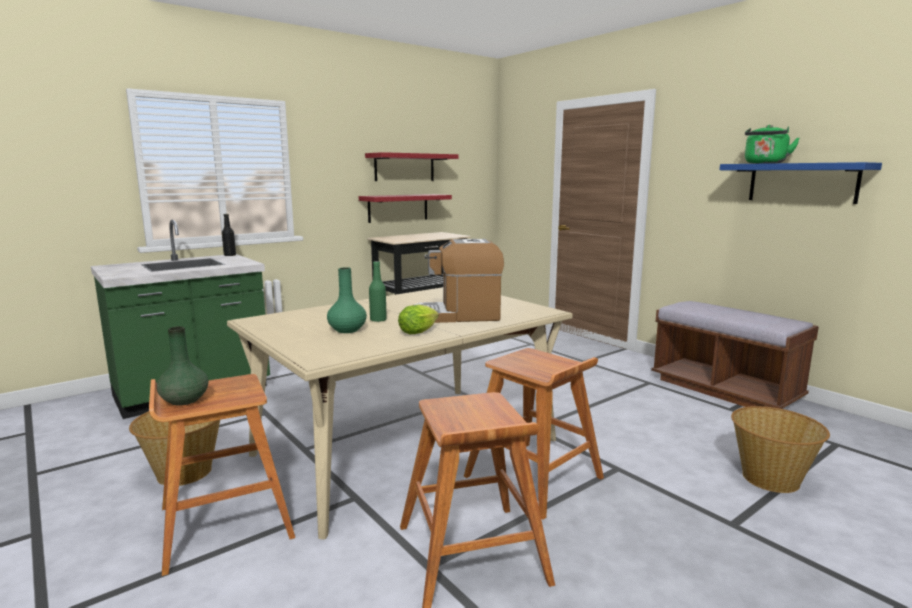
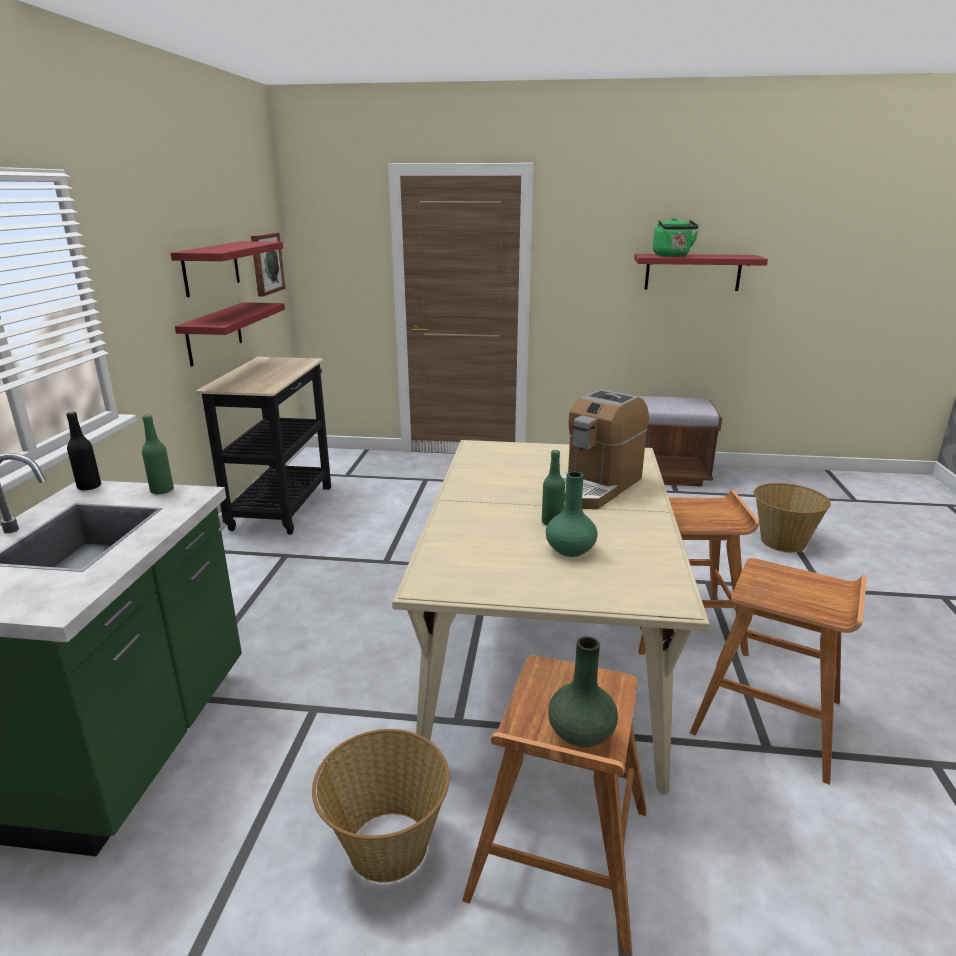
camera: 45 degrees left, 10 degrees up
(243, 260) = (162, 490): none -> green bottle
(420, 332) = (630, 522): lettuce -> none
(469, 173) = (266, 263): none -> picture
(802, 182) = (692, 272): blue shelf -> red shelf

